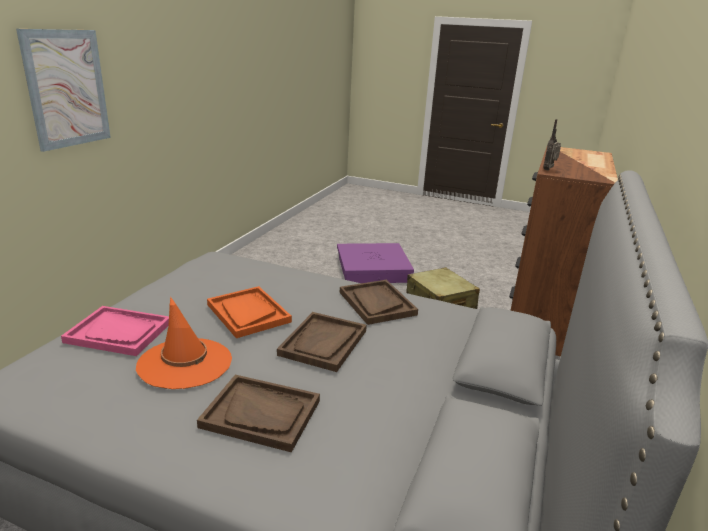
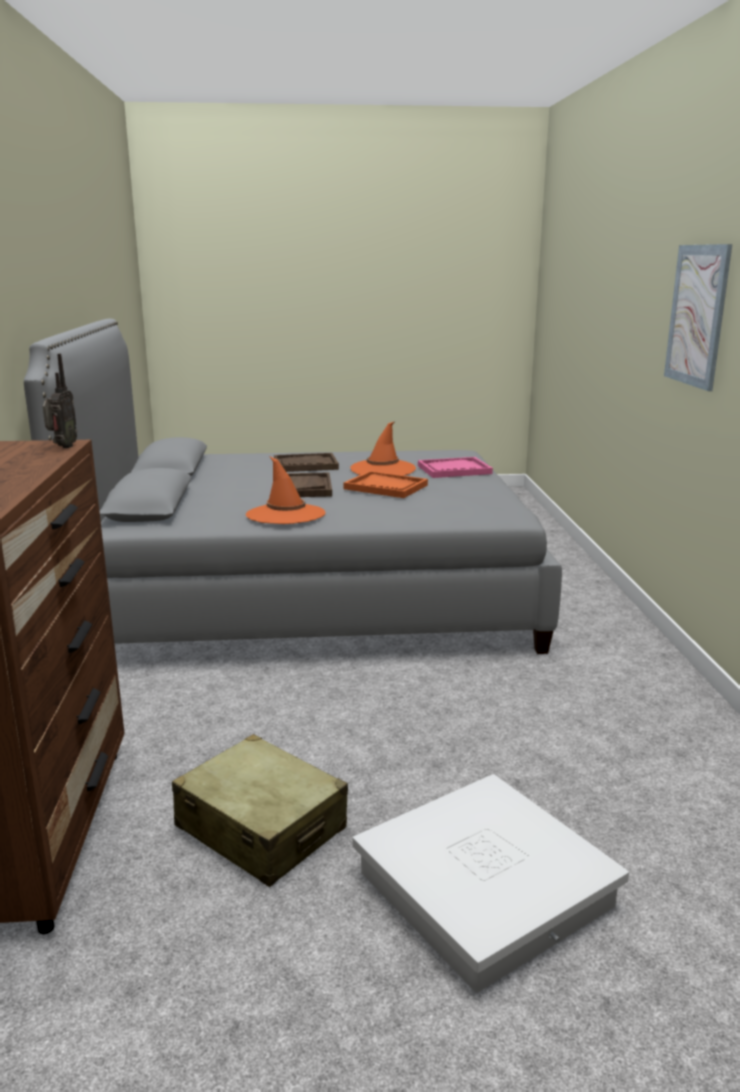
camera: 155 degrees right, 5 degrees down
(372, 269) = (485, 888): purple storage box -> white storage box
(376, 303) = (285, 515): brown tray -> orange hat

